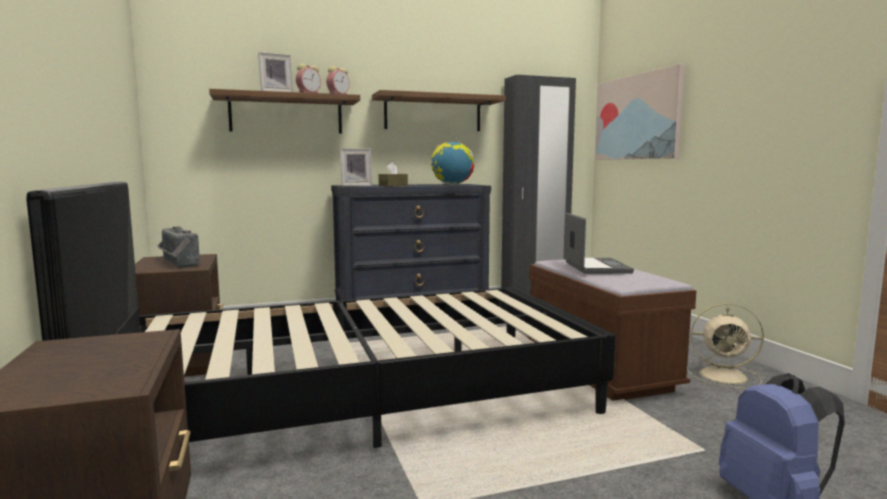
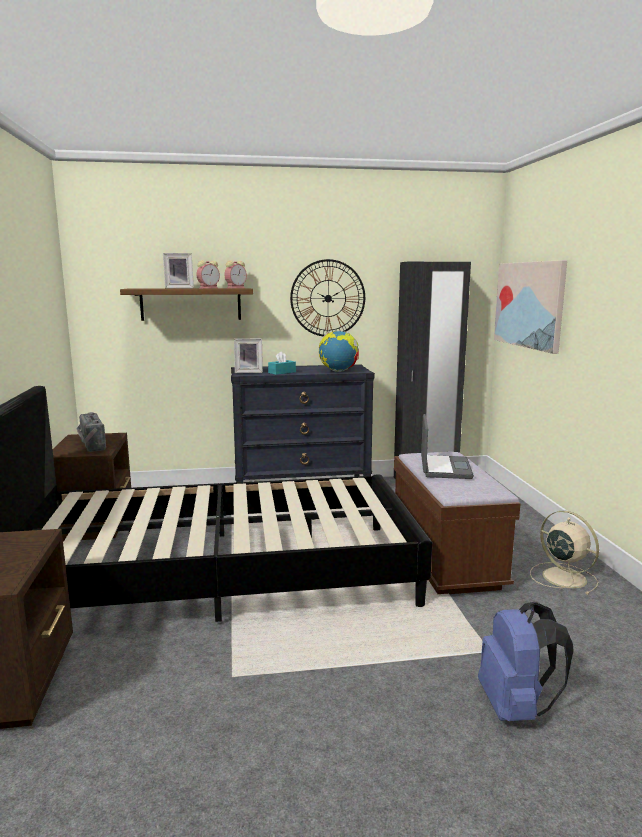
camera: 10 degrees right, 5 degrees up
(393, 185) = (282, 372): brown tissue box -> turquoise tissue box
(433, 113) = (328, 298): shelf -> wall clock
(725, 376) = (562, 577): beige fan -> beige fan turned 150 degrees counterclockwise

